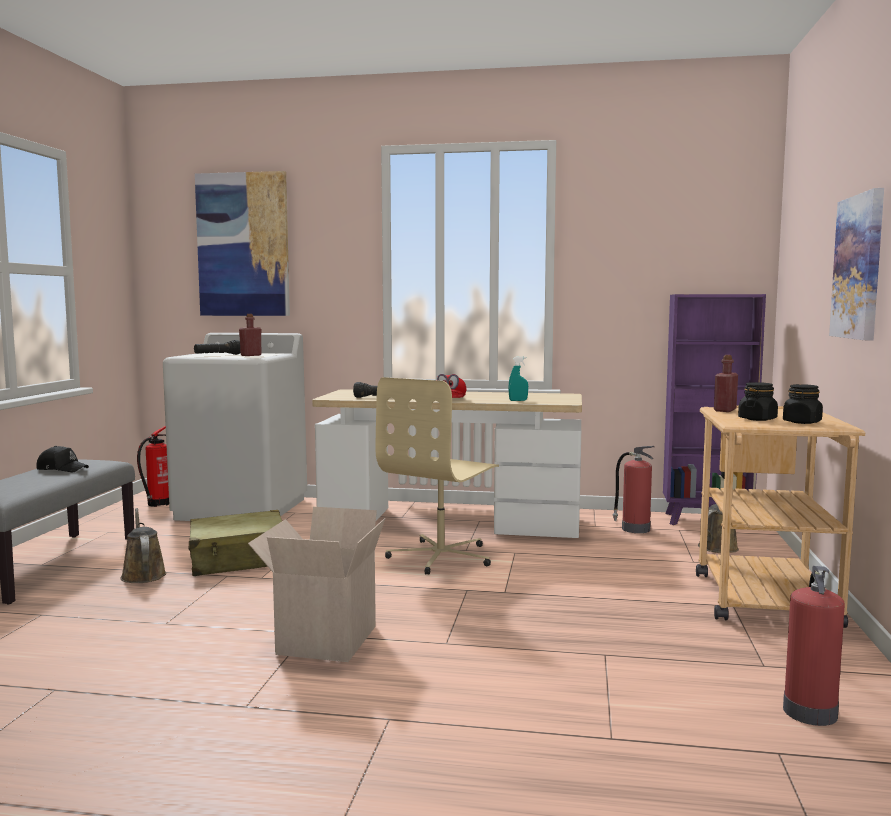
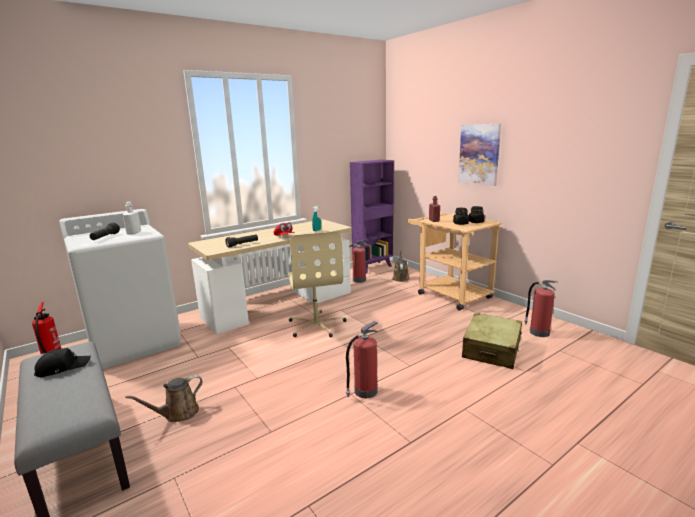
camera: 45 degrees left, 10 degrees up
(143, 574) = (178, 414): brown watering can -> brown watering can turned 60 degrees counterclockwise
(239, 560) = (218, 374): beige suitcase -> beige suitcase (491, 349)
(243, 245) = (76, 144): picture -> none
(251, 355) = (134, 232): red bottle -> white bottle
(324, 639) = (364, 391): cardboard box -> fire extinguisher

